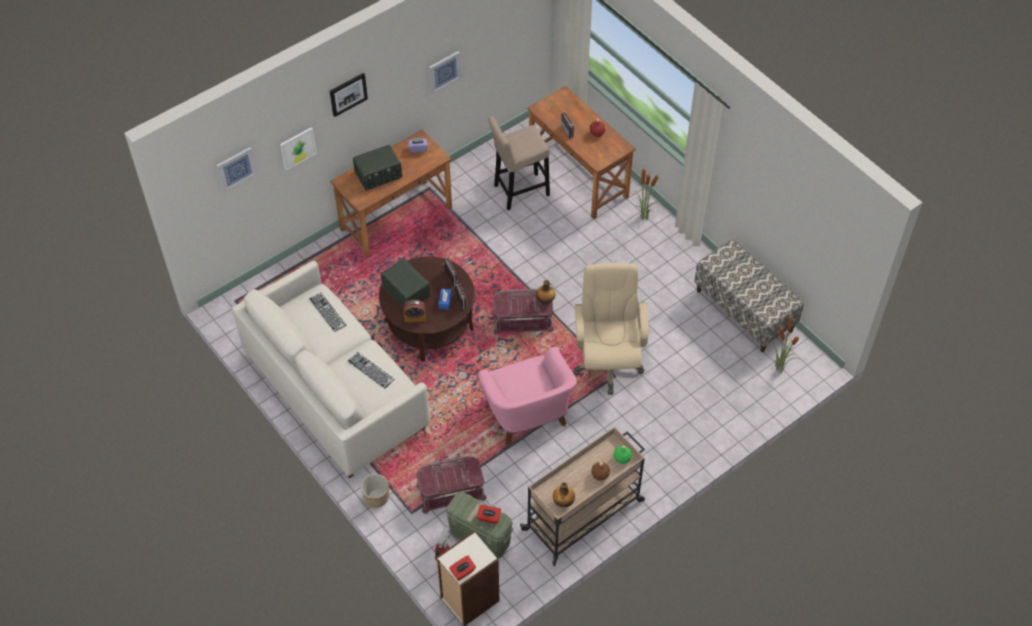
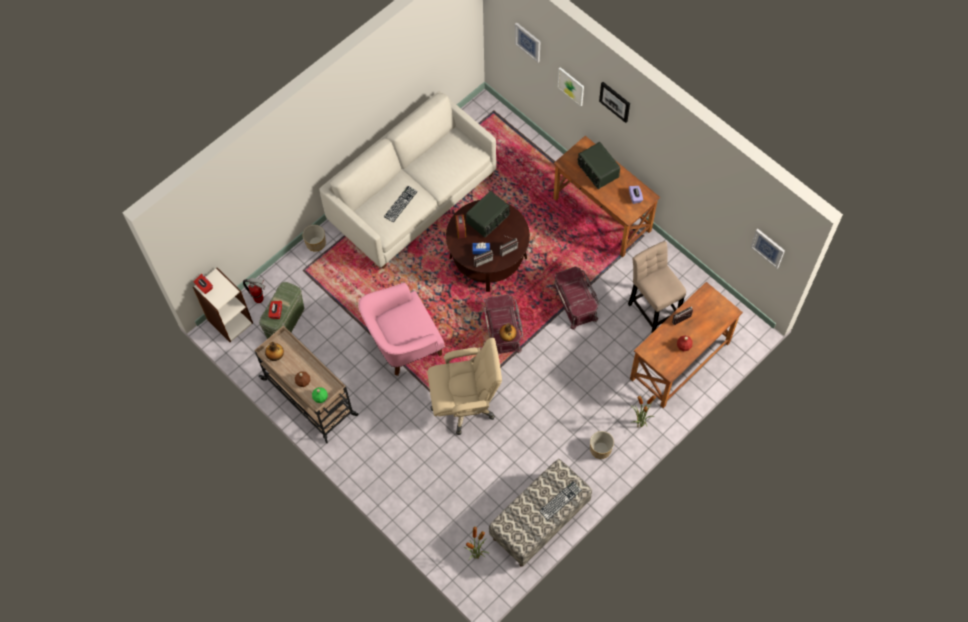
camera: 85 degrees right, 10 degrees up
(327, 312) = (456, 163): keyboard -> keyboard (560, 500)
(444, 71) = (691, 186): picture -> picture (768, 248)
(451, 491) = (325, 295): red storage box -> red storage box (575, 302)
(668, 252) = (600, 449): none -> planter

